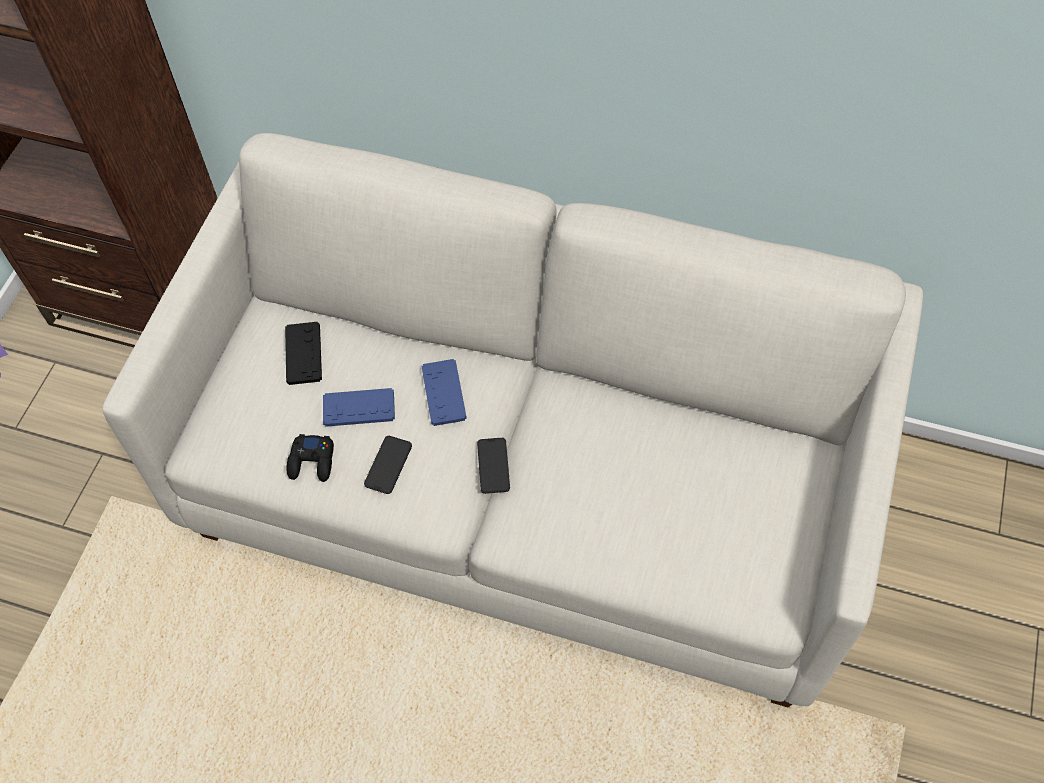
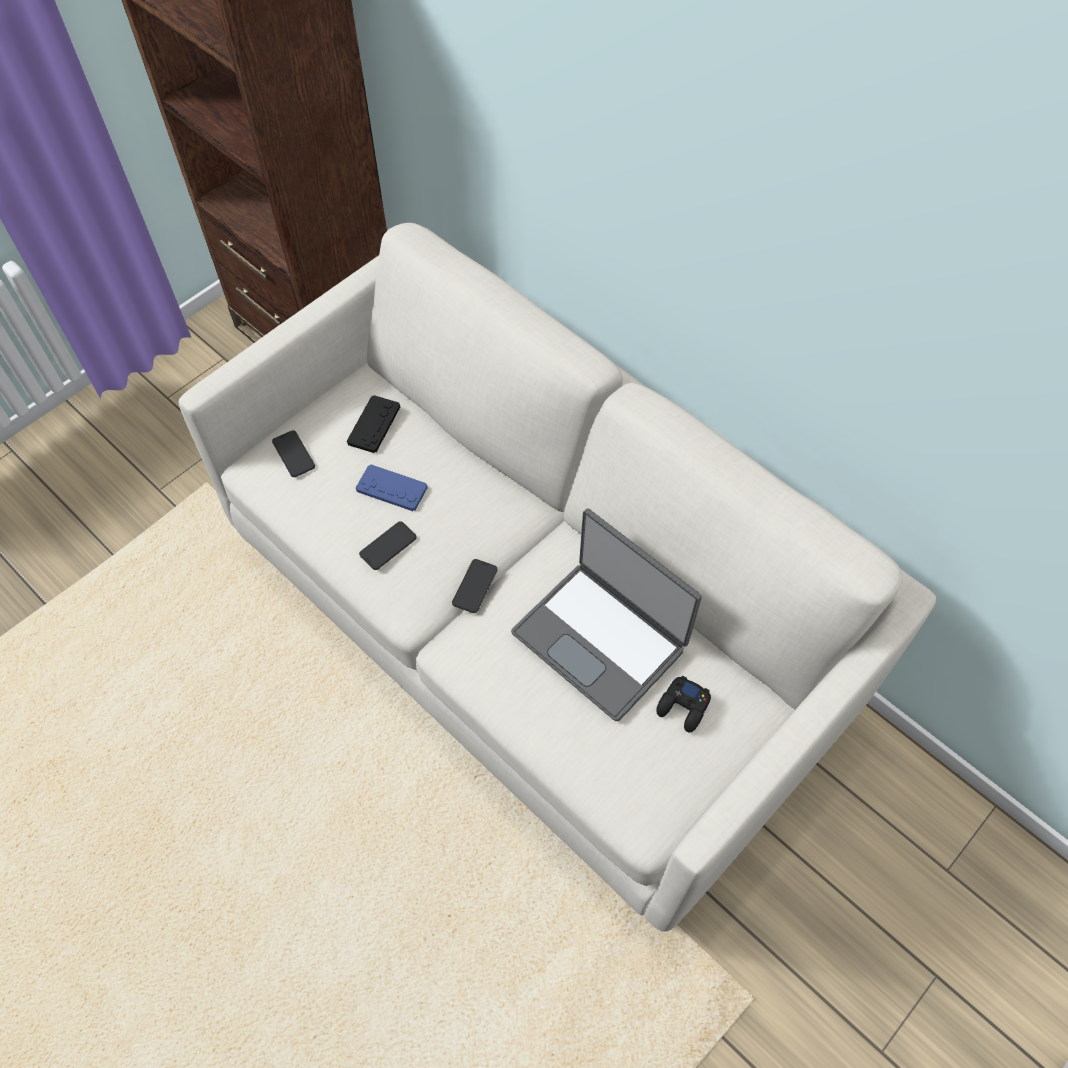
camera: 25 degrees right, 0 degrees up
(237, 417) = (293, 454): none -> phone
(312, 461) = (330, 516): black game controller -> black game controller (683, 706)
(443, 393) = (467, 506): blue game controller -> none
(641, 460) = (601, 639): none -> laptop

